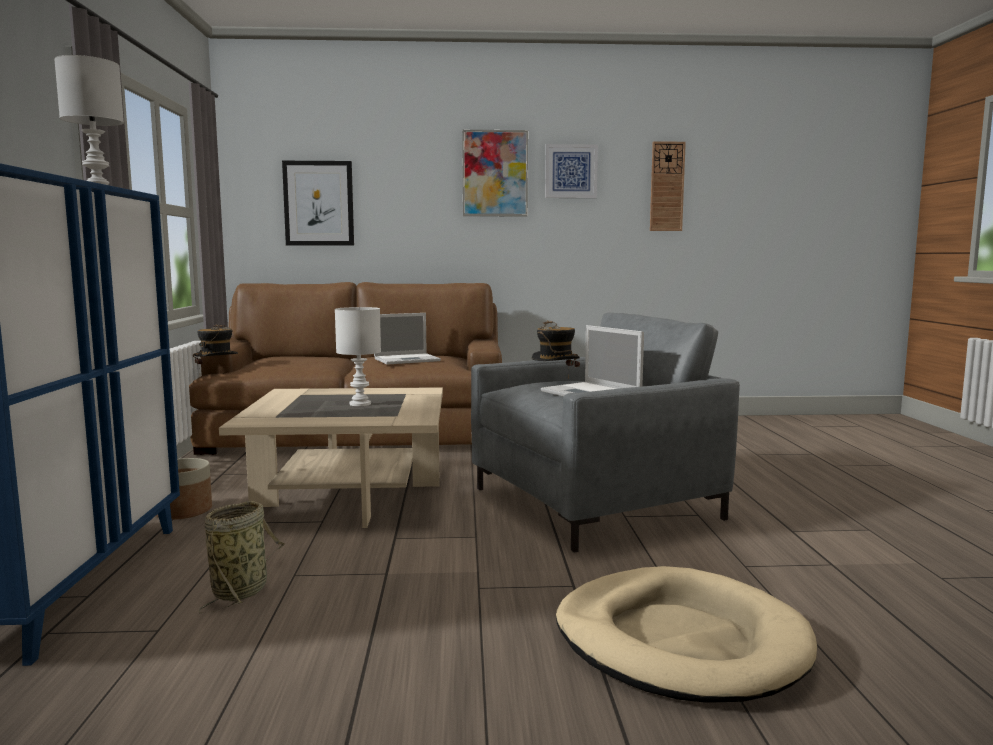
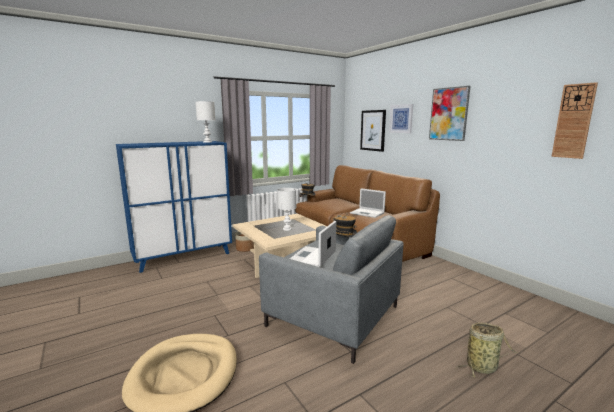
camera: 60 degrees right, 5 degrees up
(242, 590) = (191, 278): basket -> basket (483, 367)
(570, 171) = (495, 111): picture -> picture (401, 118)

